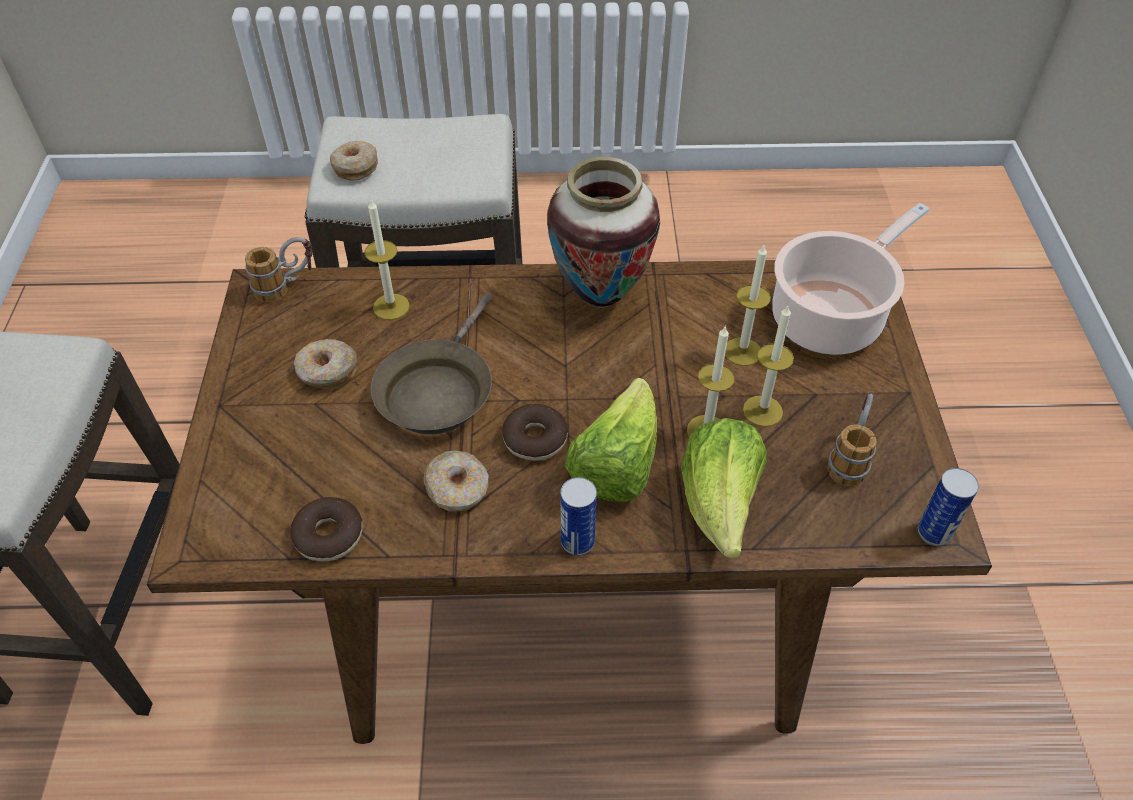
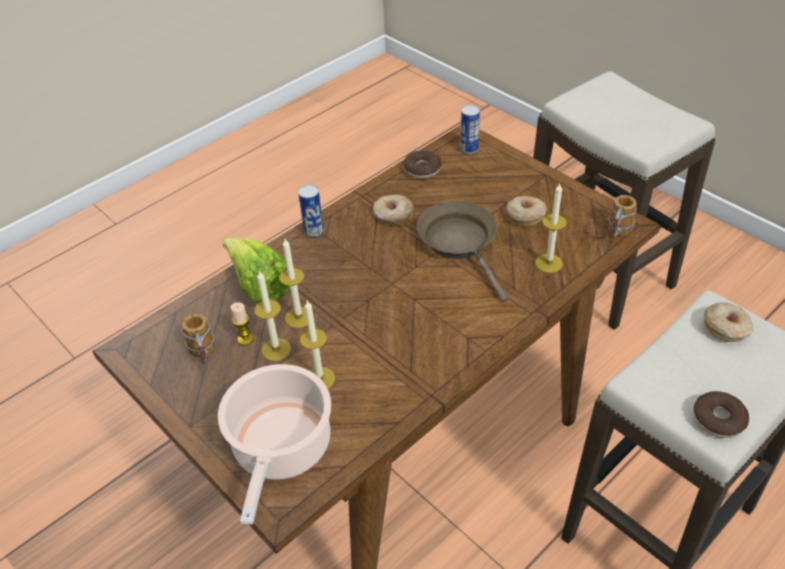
camera: 140 degrees right, 5 degrees down
(535, 439) = (384, 255): donut -> donut (718, 420)
(600, 296) = (446, 353): vase -> none
(616, 465) = (330, 270): lettuce -> none
(788, 446) = (245, 339): none -> candle
(933, 533) = (132, 346): can -> can (469, 149)

